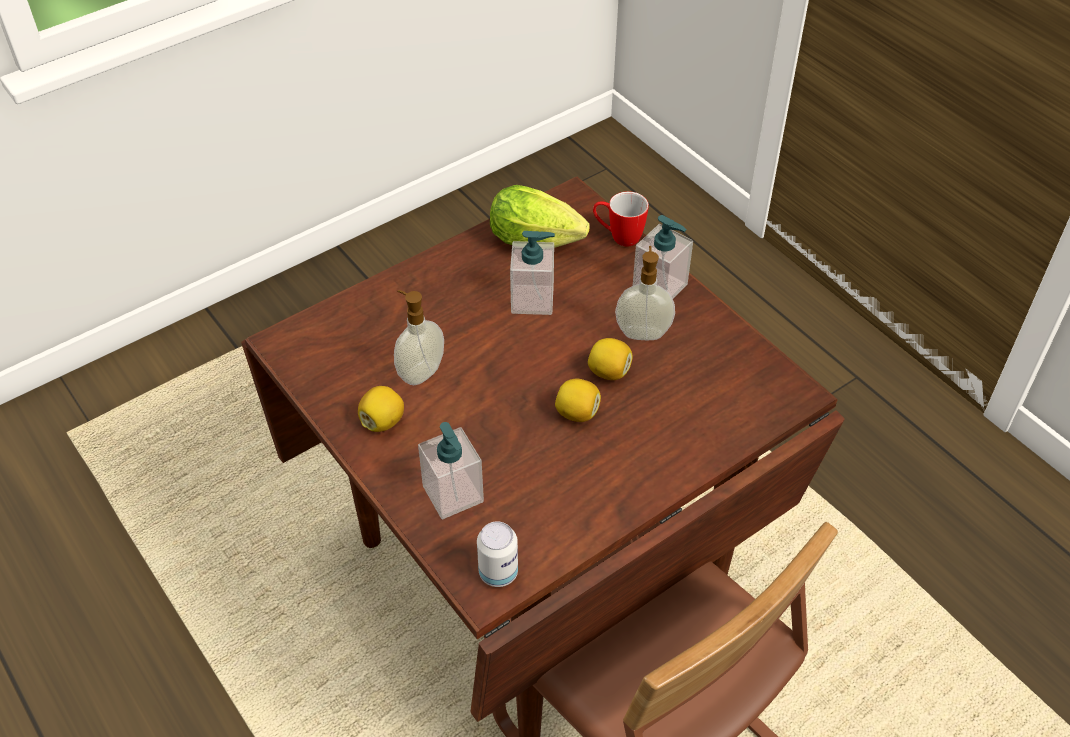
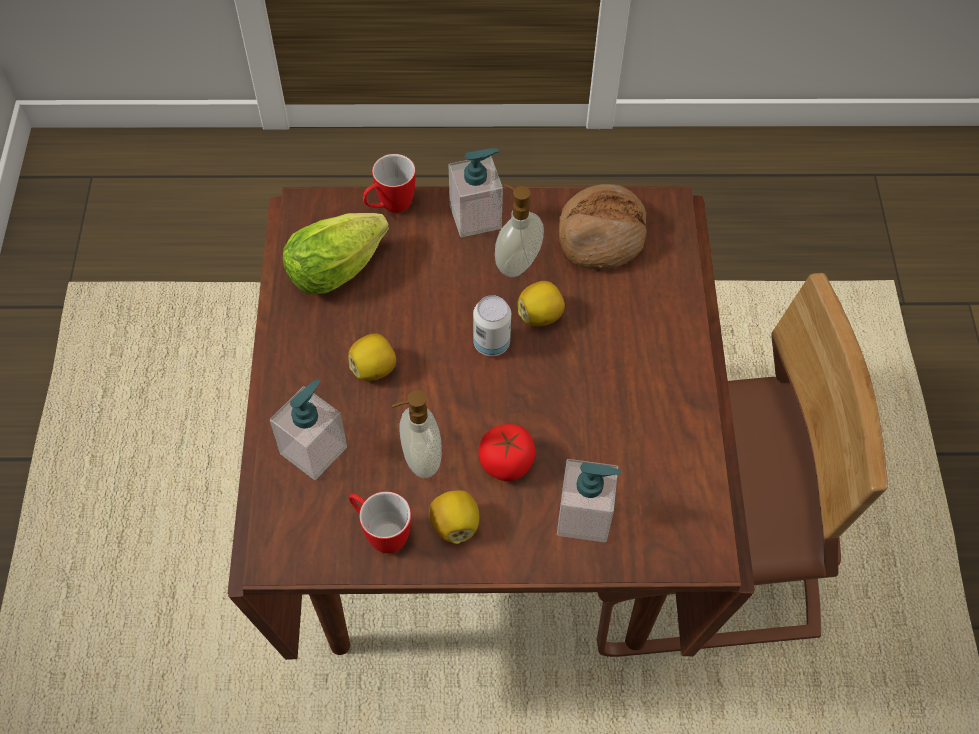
camera: 55 degrees left, 10 degrees up
(343, 384) = (380, 532): none -> mug
(459, 422) = (506, 463): none -> tomato
(498, 573) = (693, 532): can -> can (491, 343)
(532, 300) = (408, 317): soap dispenser -> soap dispenser (314, 450)
(577, 413) = (567, 367): lemon -> lemon (374, 368)
(723, 368) = (601, 235): none -> bread

